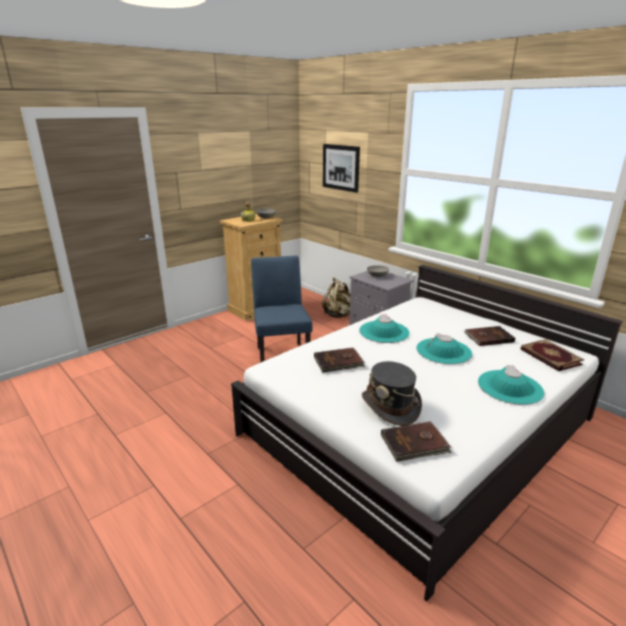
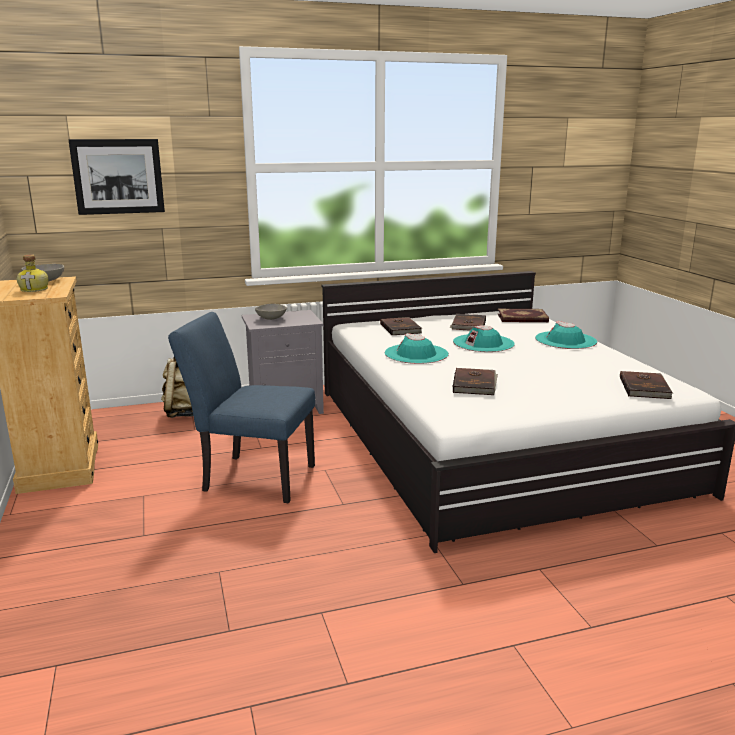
camera: 65 degrees left, 5 degrees down
(391, 406) = (578, 383): grey hat -> none
(438, 316) = (401, 328): none -> brown book

